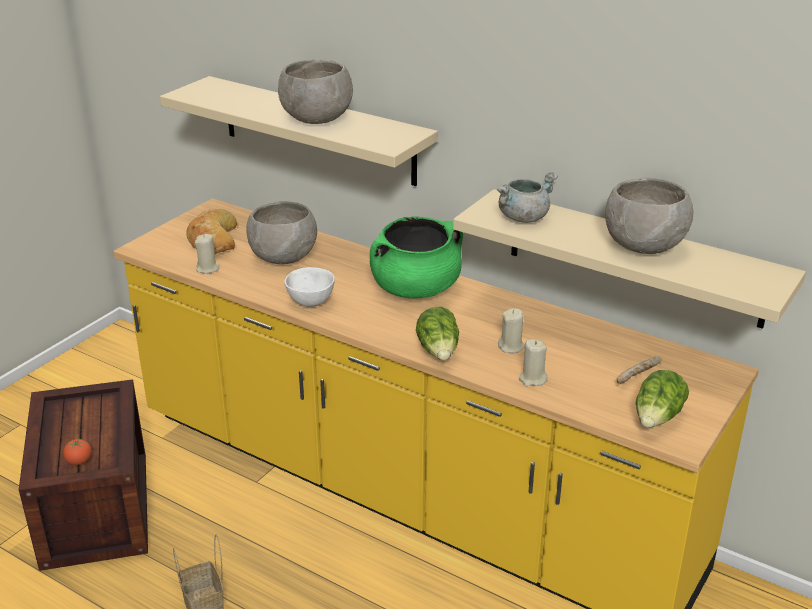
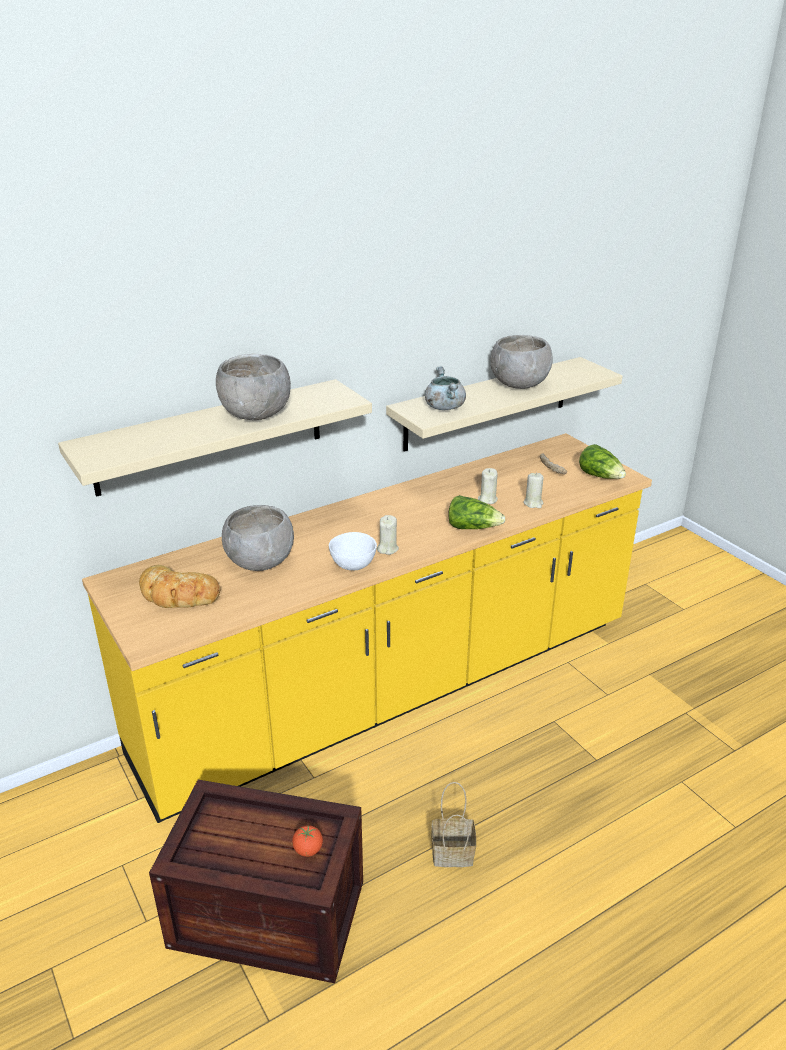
camera: 65 degrees left, 0 degrees up
(208, 268) = (237, 608): beige candle -> beige candle (387, 549)
(415, 289) = (374, 514): green cooking pot -> none

